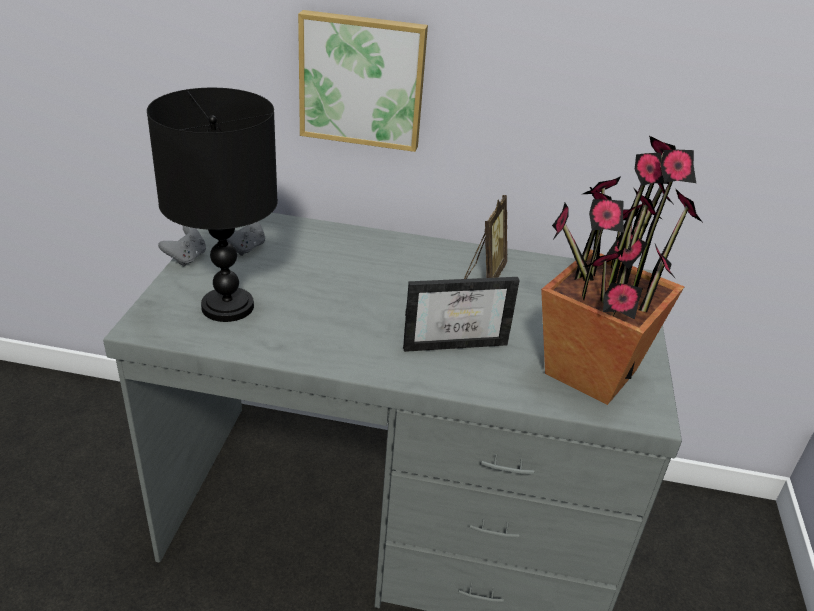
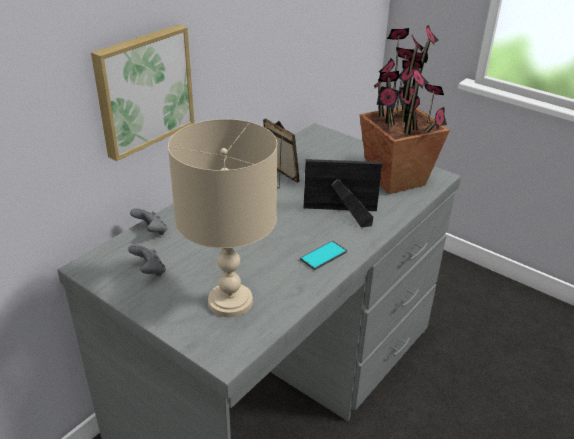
camera: 60 degrees left, 0 degrees up
(186, 258) = (137, 308): grey game controller -> grey game controller (151, 232)
(226, 306) = (229, 302): black table lamp -> beige table lamp
(354, 349) = (323, 255): none -> phone
(455, 340) = (338, 213): picture frame -> picture frame turned 105 degrees counterclockwise

